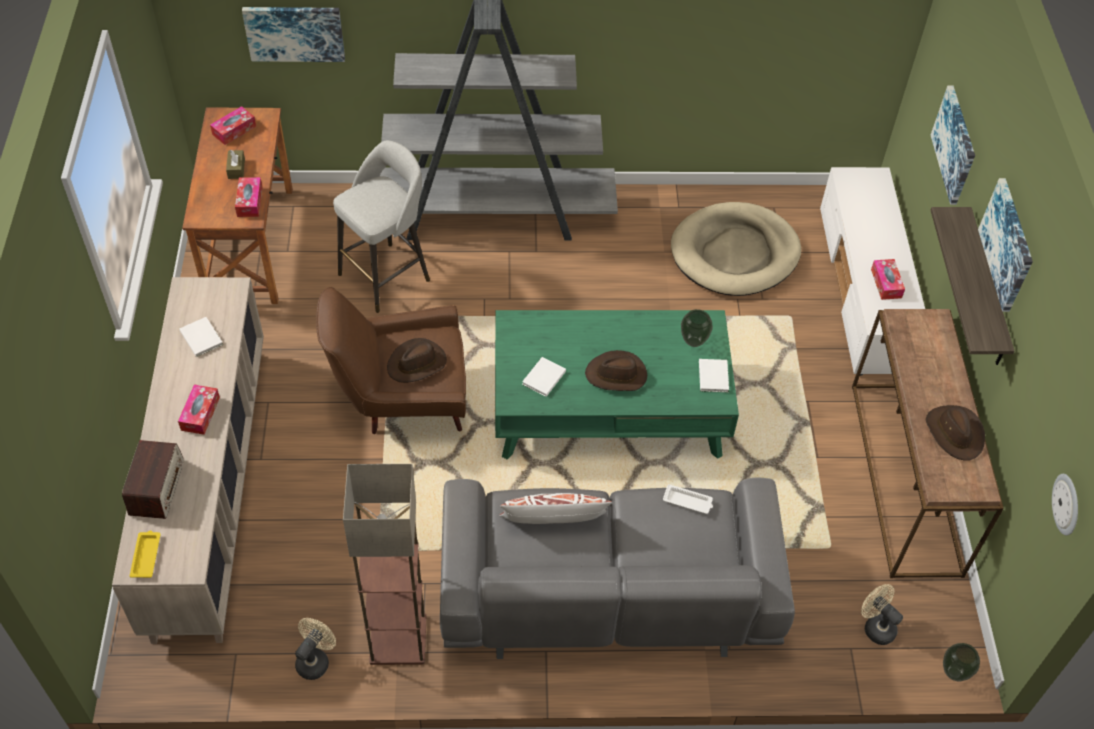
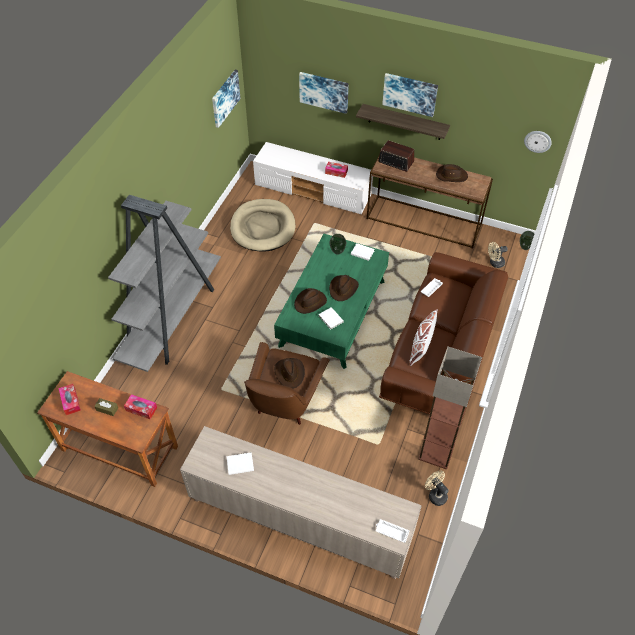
camera: 65 degrees left, 0 degrees up
(146, 556) = (391, 531): yellow tray -> white tray
(157, 487) = (344, 515): radio -> radio (395, 162)
(200, 414) = (299, 478): tissue box -> none
(294, 32) = (55, 320): picture -> picture (225, 98)
(386, 276) = (189, 383): grey stool -> none
(563, 340) = (310, 302): none -> brown hat
(606, 592) = (441, 353): grey sofa -> brown sofa

